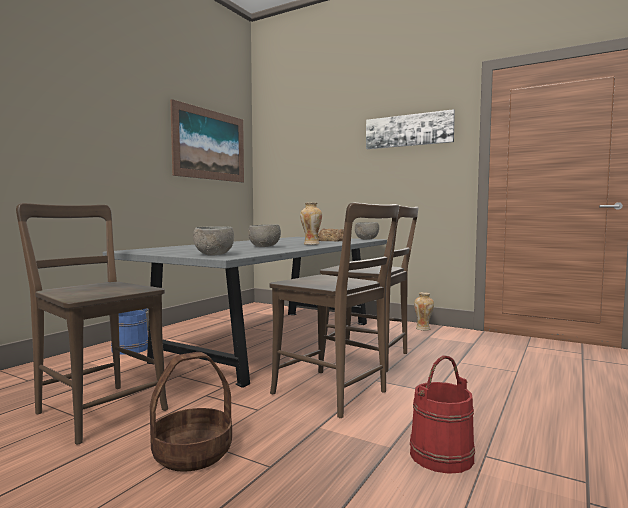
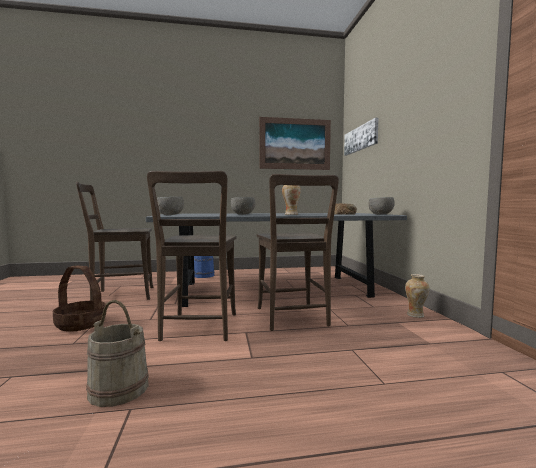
camera: 50 degrees right, 0 degrees up
(98, 409) = (120, 295): brown chair -> brown chair turned 105 degrees counterclockwise
(408, 130) = (429, 94): picture -> picture (361, 138)
(441, 455) = (118, 389): red bucket -> beige bucket

